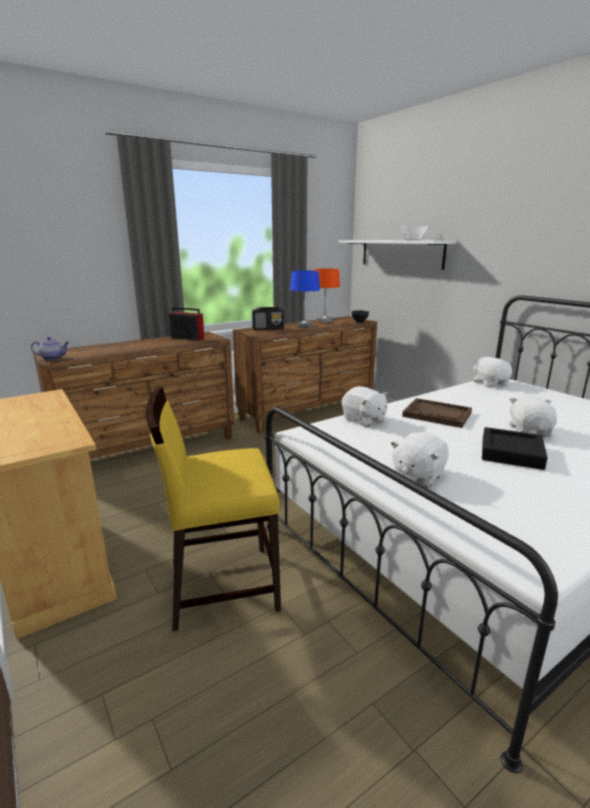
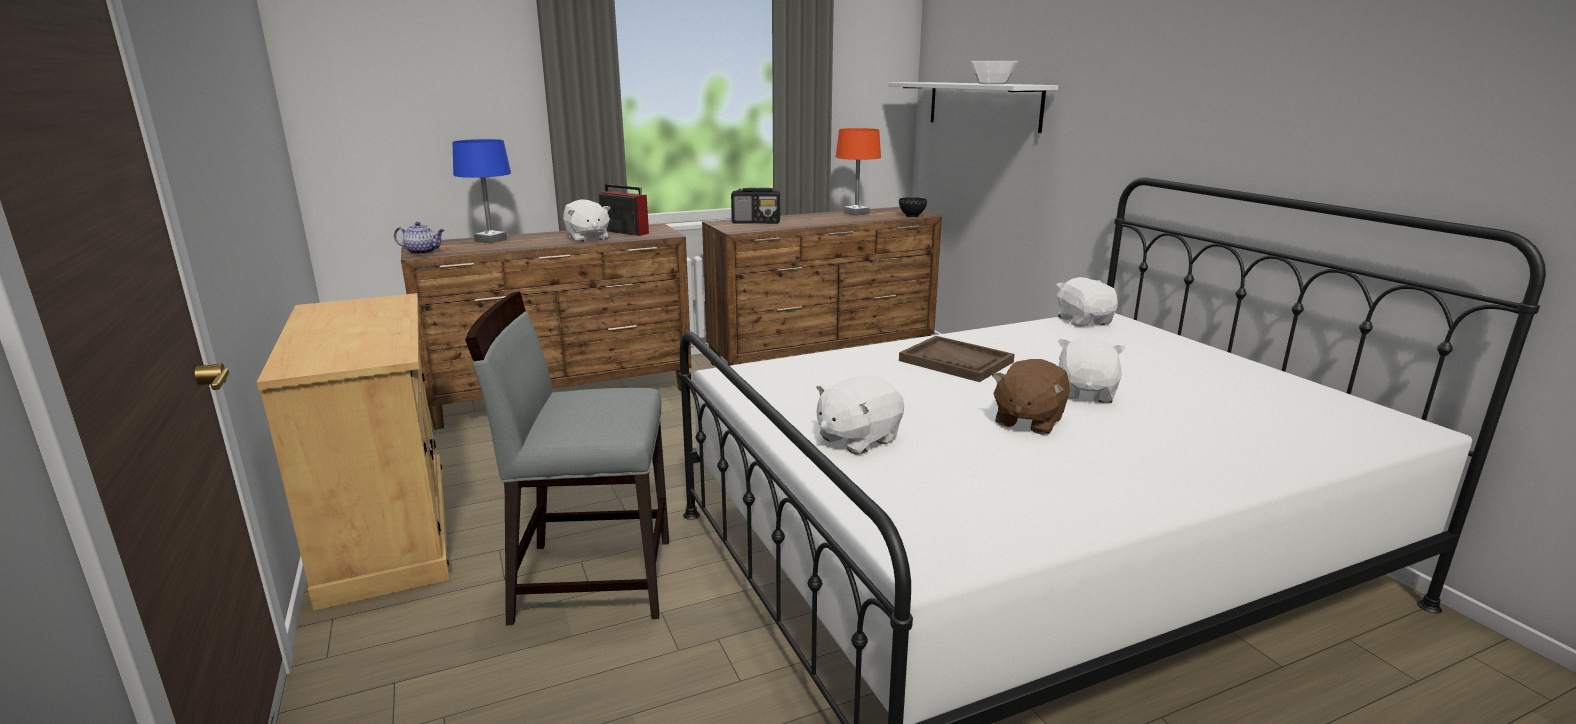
camera: 10 degrees right, 0 degrees up
(221, 584) = (592, 578): yellow chair -> grey chair
(304, 326) = (816, 220): blue table lamp -> blue table lamp (491, 240)
(363, 420) = (835, 362): white plush toy -> white plush toy (587, 238)
(511, 453) = (1028, 421): black tray -> brown plush toy

